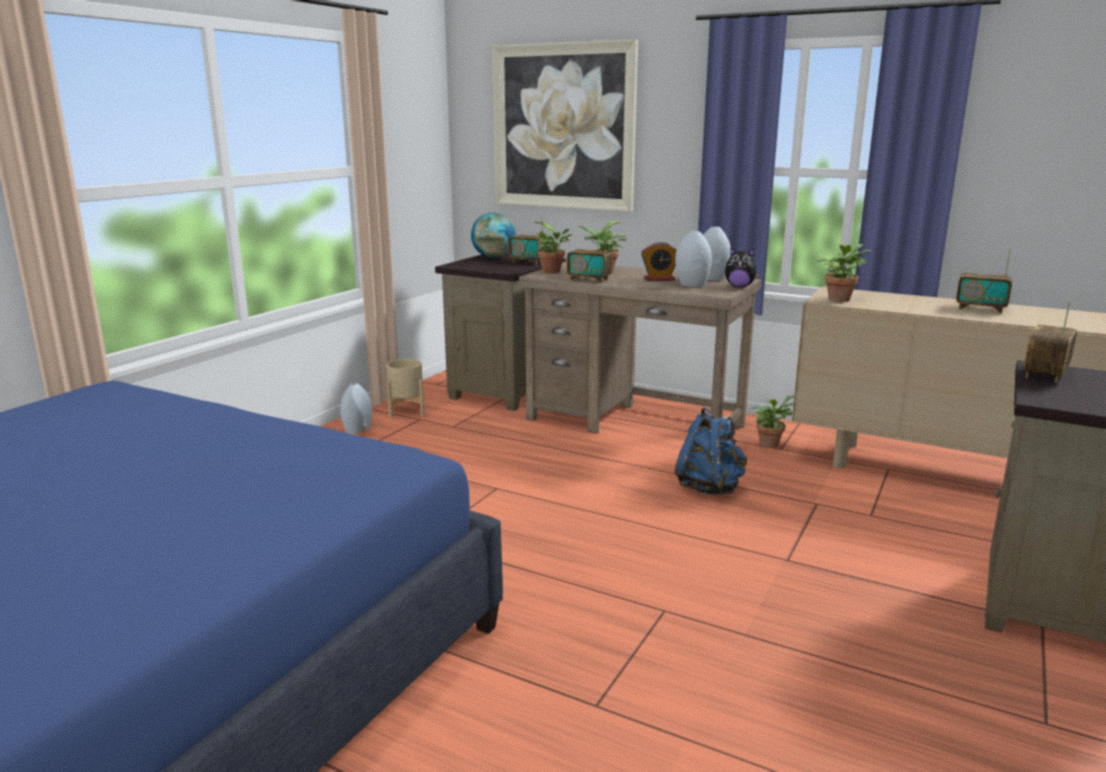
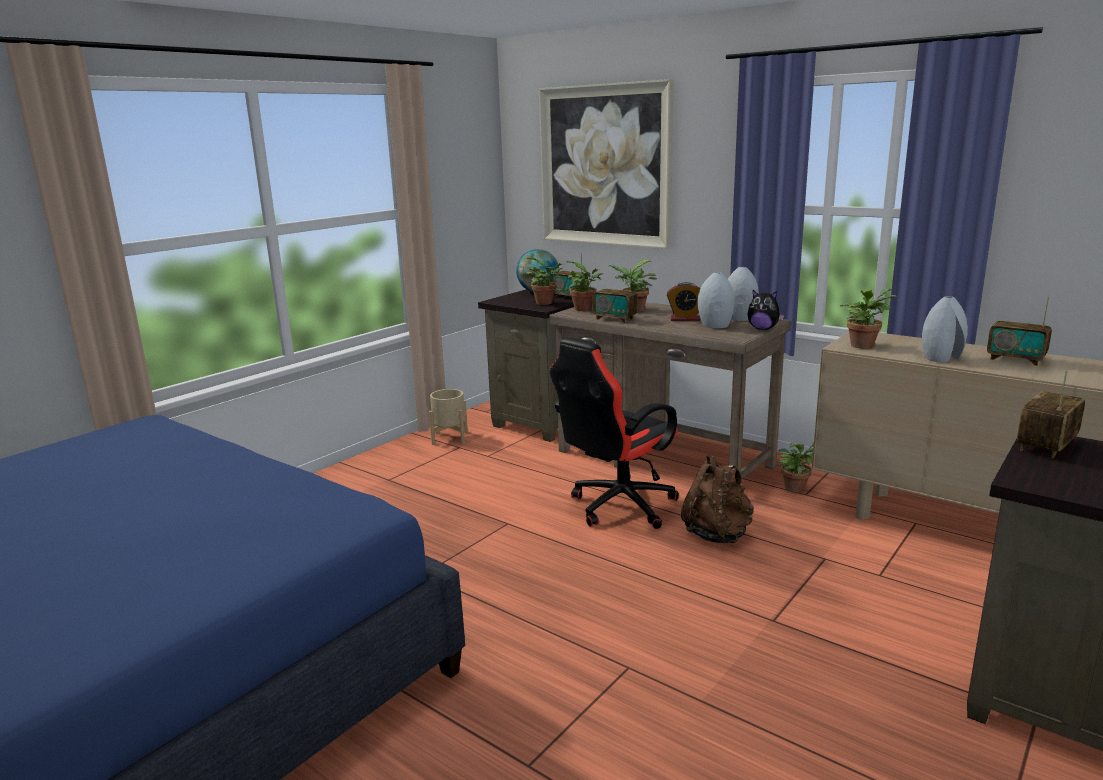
camera: 10 degrees right, 0 degrees up
(358, 430) = (400, 456): grey vase -> grey vase (941, 359)
(508, 267) = (546, 303): none -> potted plant
(603, 470) = (616, 509): none -> black office chair
(710, 487) = (717, 534): blue backpack -> brown backpack

